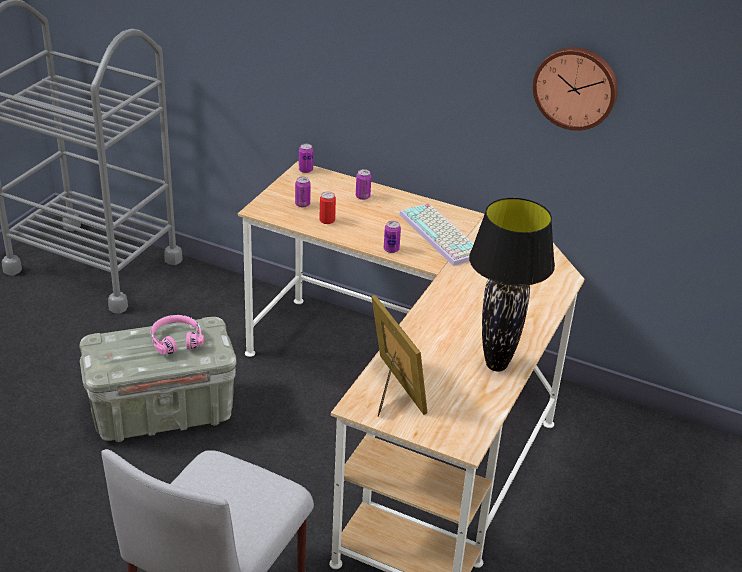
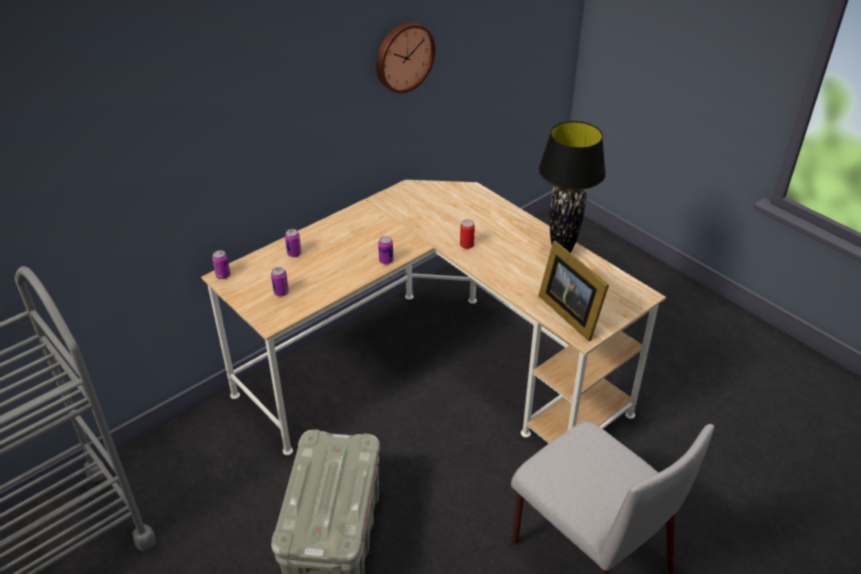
camera: 65 degrees left, 5 degrees up
(176, 340) = (325, 470): pink headphones -> none
(327, 220) = (318, 284): can -> can (467, 244)
(392, 389) = (570, 312): picture frame -> picture frame turned 120 degrees counterclockwise
(443, 235) = (382, 228): keyboard -> none

